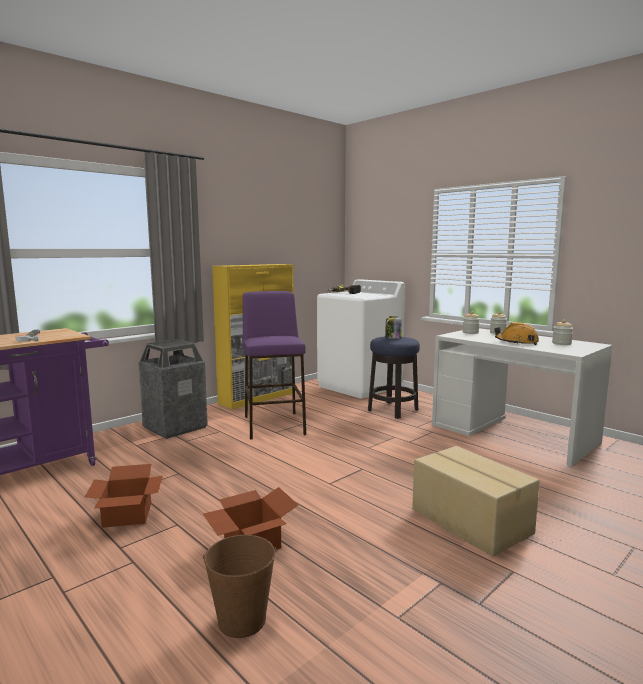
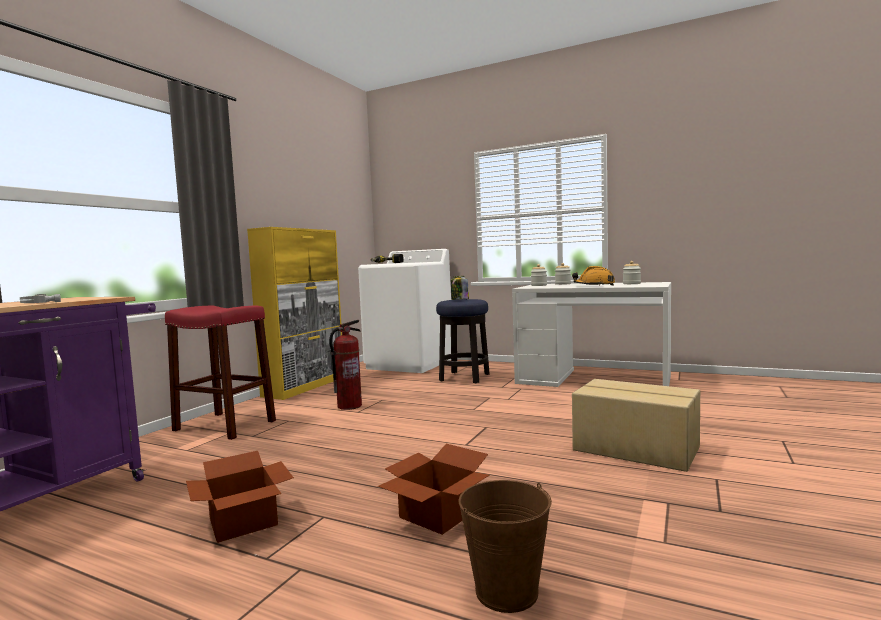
camera: 20 degrees left, 5 degrees down
(174, 427) = (224, 425): trash can -> red stool
(274, 425) = (349, 406): purple stool -> fire extinguisher

